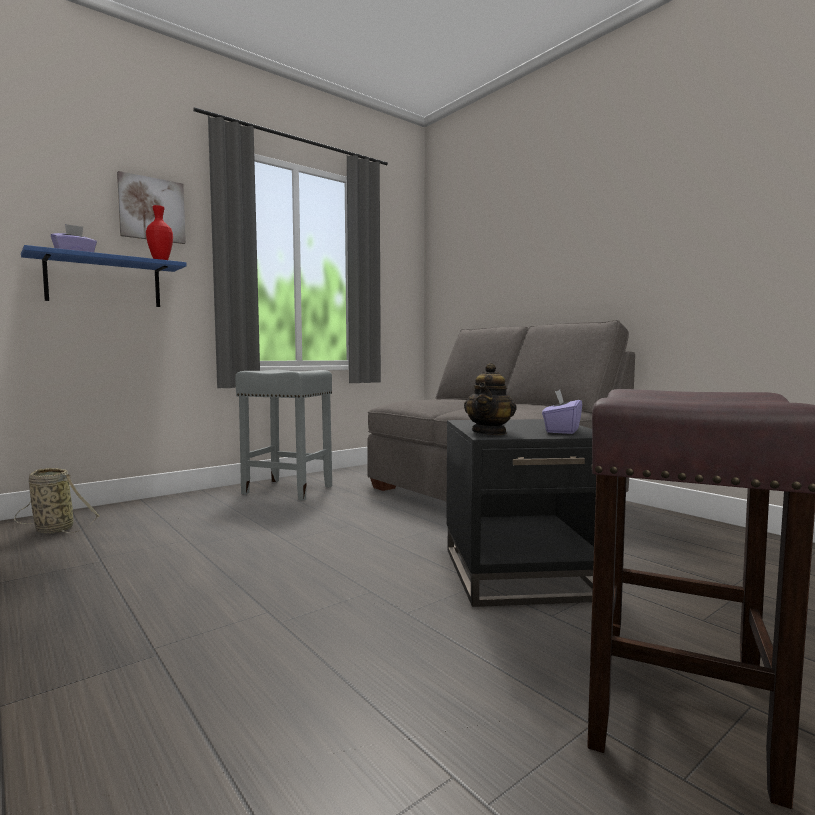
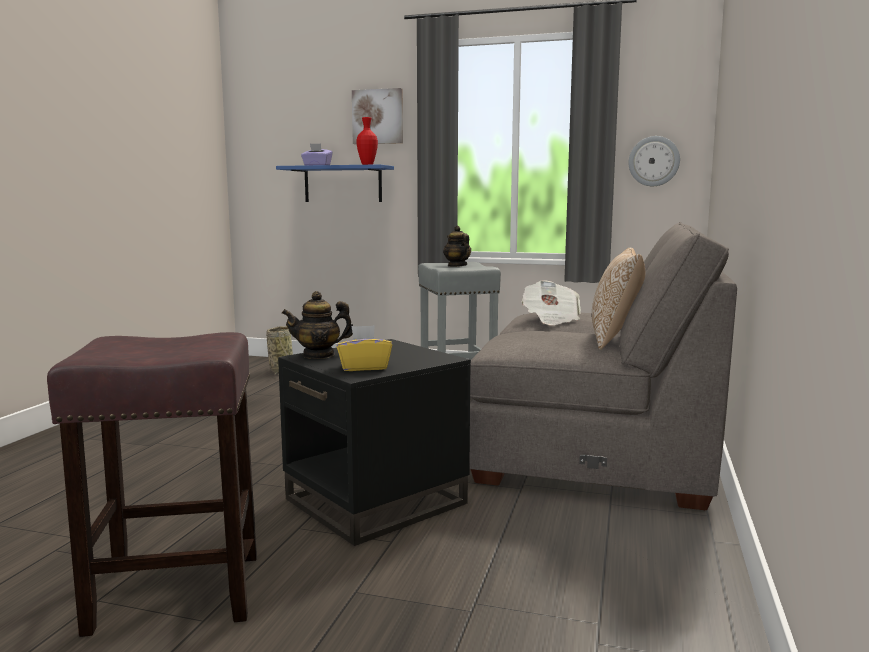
camera: 55 degrees right, 5 degrees up
(285, 371) = (457, 266): none -> teapot
(394, 288) = (654, 161): none -> wall clock
(437, 403) = (551, 319): none -> newspaper
(537, 404) = (615, 340): none -> pillow
(561, 431) = (364, 367): purple tissue box -> yellow tissue box

